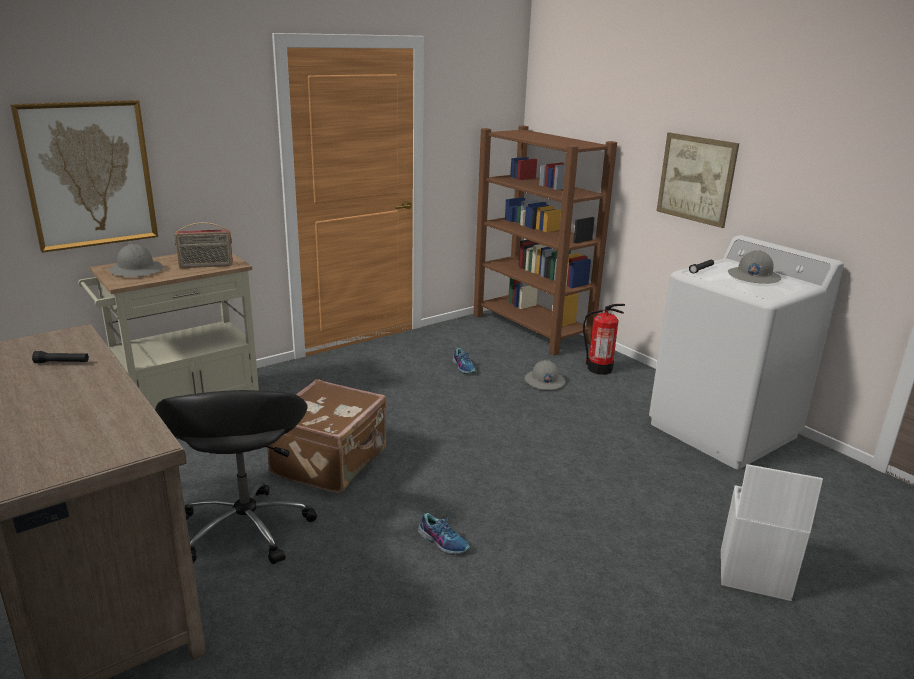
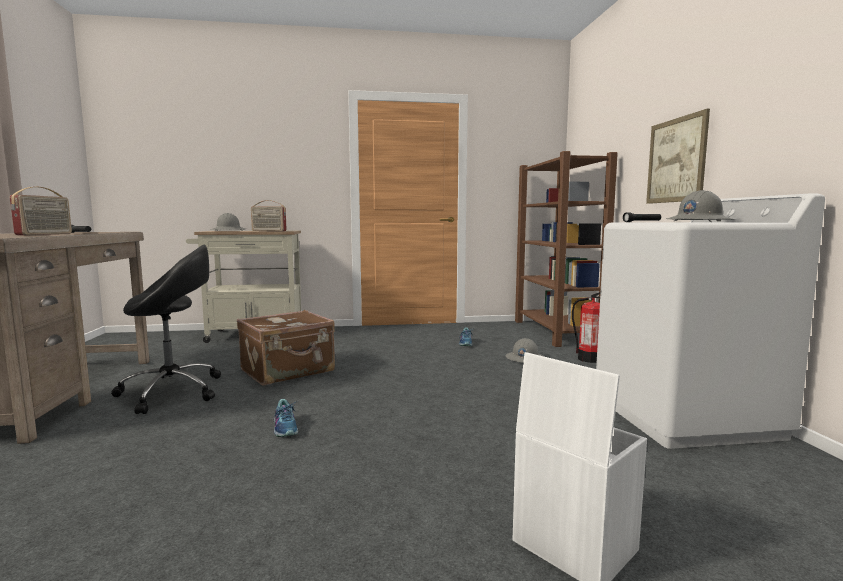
camera: 30 degrees right, 15 degrees down
(77, 392) = (45, 234): none -> radio
(89, 175) = (220, 173): picture -> none
(244, 531) = (174, 391): black office chair -> black office chair turned 135 degrees counterclockwise

